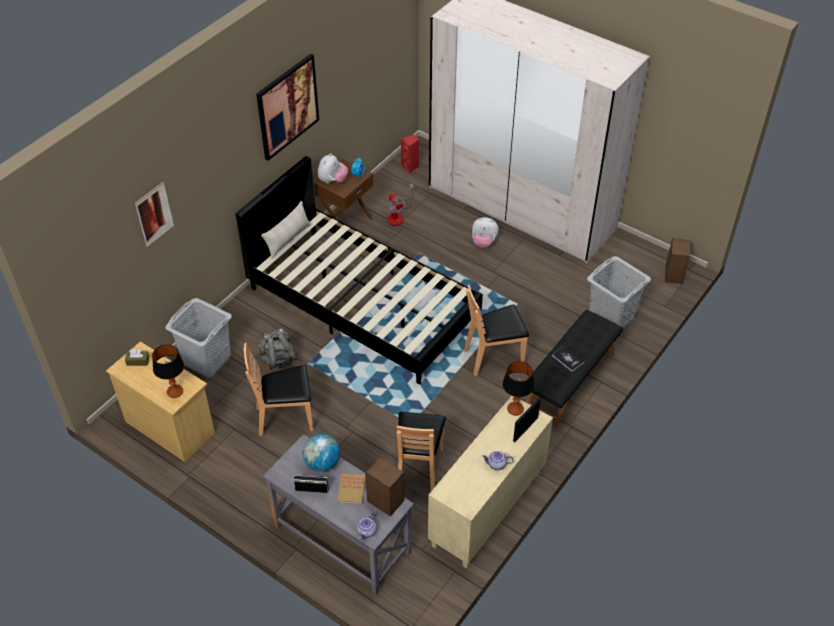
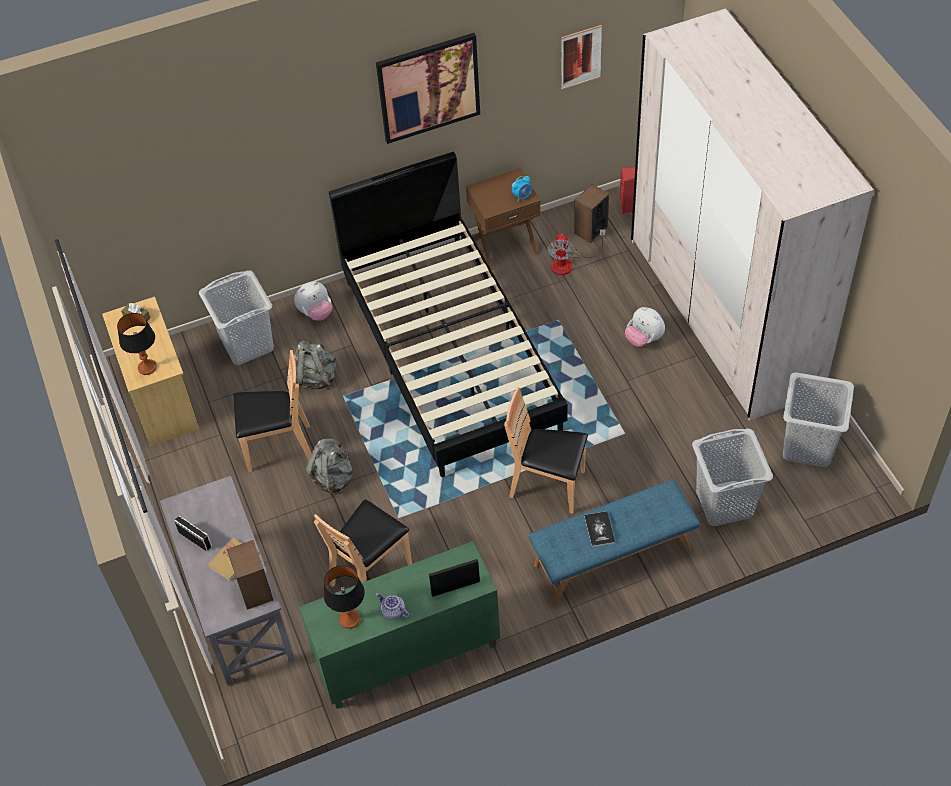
camera: 35 degrees right, 5 degrees up
(154, 214) = (202, 164): picture -> picture (581, 57)
(285, 417) = (278, 446): brown chair -> brown chair turned 150 degrees clockwise
(288, 239) = (404, 242): beige pillow -> none
(322, 463) = (225, 517): globe -> none
(332, 181) = (488, 192): plush toy -> plush toy (316, 313)
(343, 420) = (333, 478): none -> grey backpack
(367, 532) = (212, 613): teapot -> none
(487, 509) = (407, 657): beige cabinet -> green cabinet
(515, 409) = (463, 559): table lamp -> table lamp (349, 619)
(570, 382) = (612, 558): black bench -> blue bench
(633, 263) = (808, 446): none -> grey laundry basket
(673, 275) = (849, 485): speaker -> speaker (590, 230)

